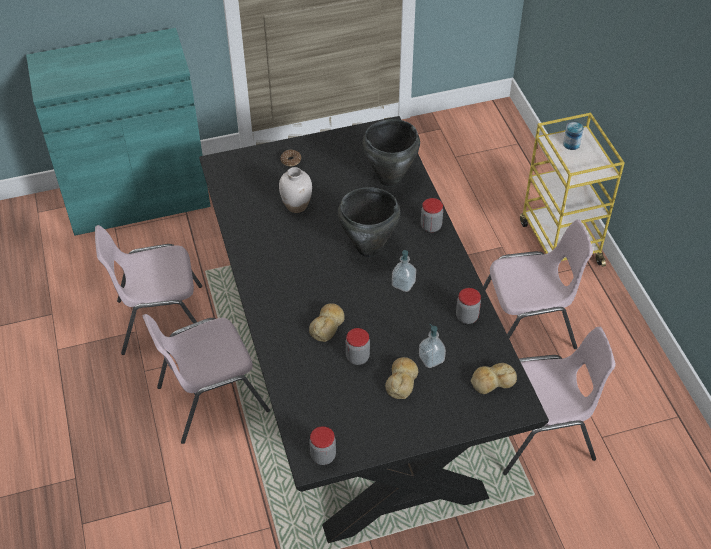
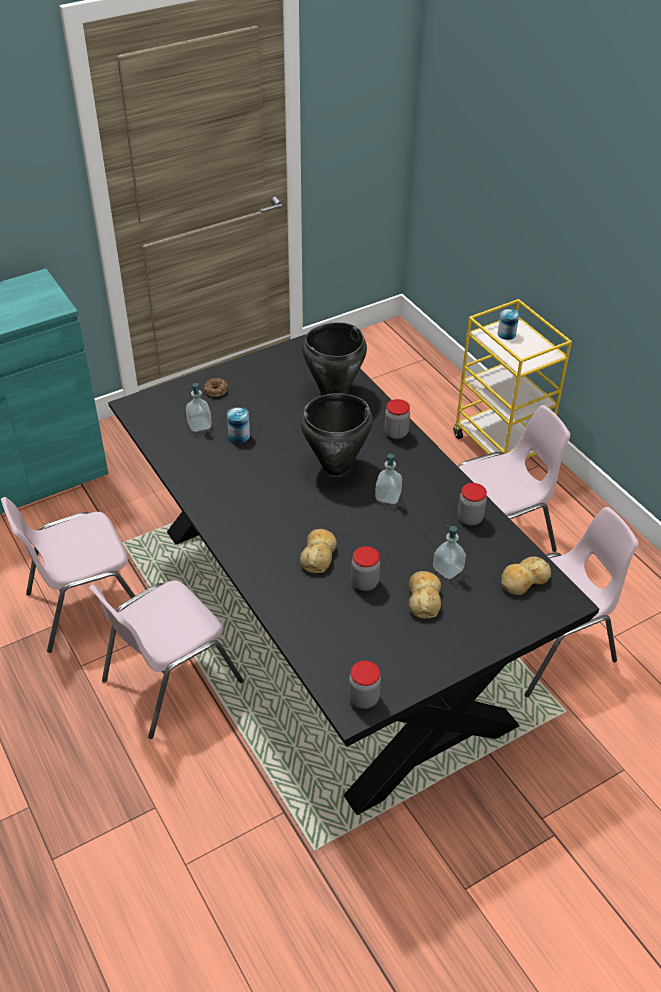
camera: 15 degrees left, 5 degrees down
(267, 190) = (199, 425): none -> soap dispenser
(297, 206) = (239, 435): white vase -> can

